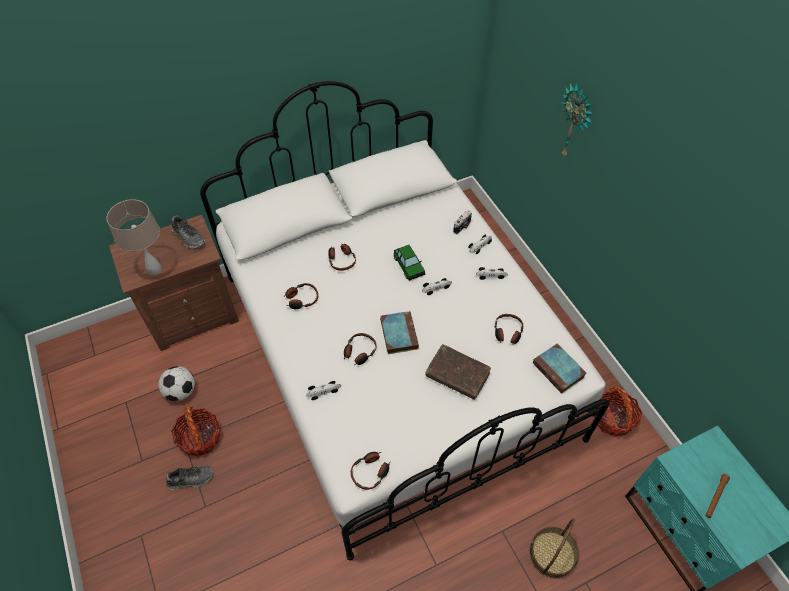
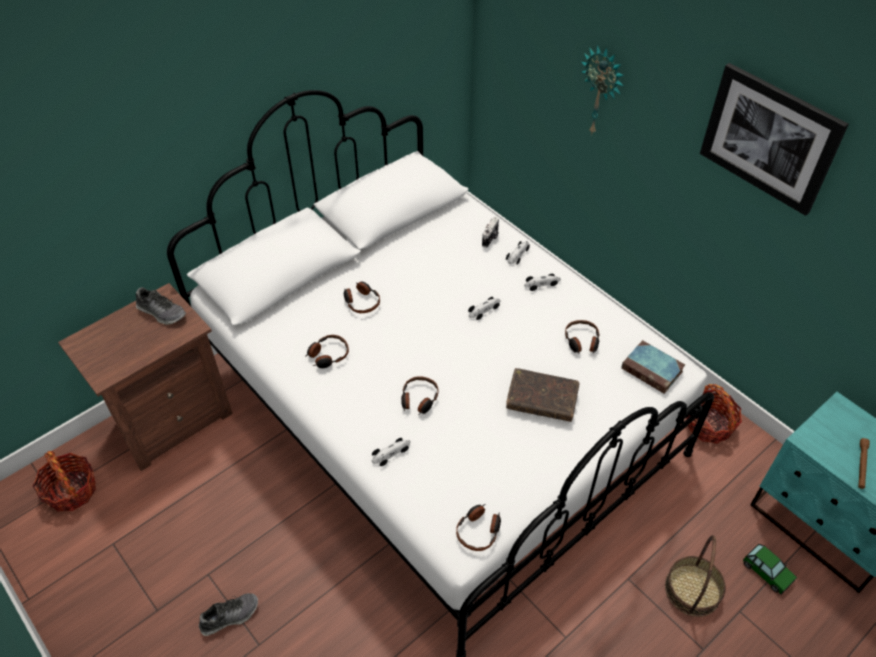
camera: 15 degrees left, 5 degrees down
(154, 269) = (128, 358): beige table lamp -> none
(181, 391) = (183, 513): football -> none
(200, 438) = (226, 563): basket -> basket (71, 491)
(398, 333) = (457, 369): book -> none
(409, 266) = (444, 292): toy car -> toy car (767, 571)
(698, 199) = (770, 138): none -> picture

